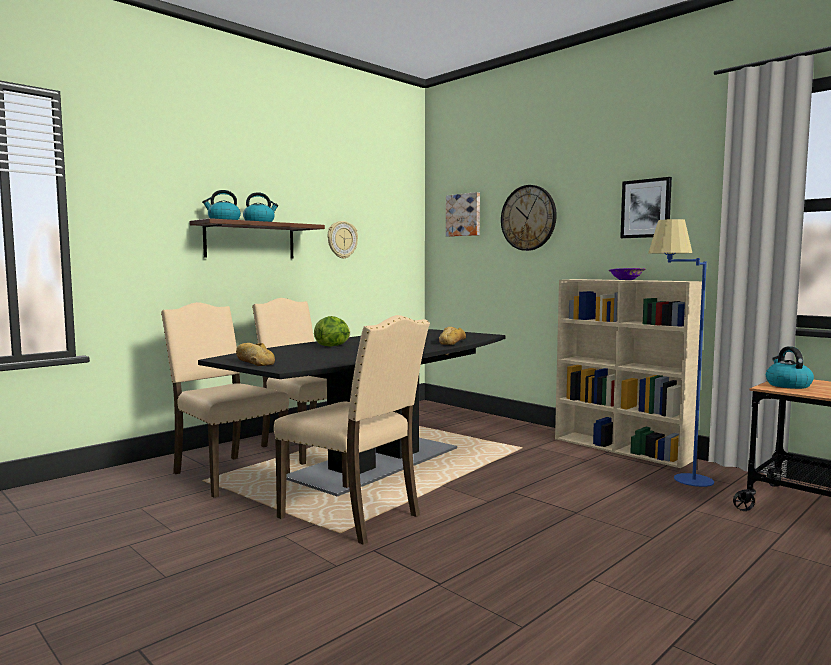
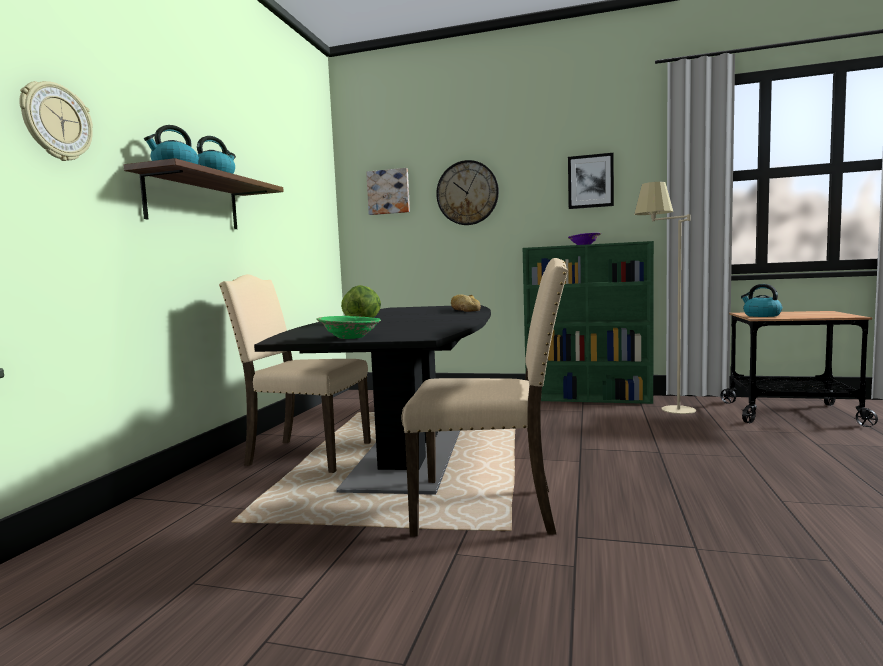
camera: 30 degrees left, 0 degrees up
(226, 474) = (253, 506): beige chair -> none
(255, 362) = (350, 337): bread -> green bowl
(342, 239) = (277, 211): wall clock -> wall clock (56, 122)
(622, 449) = (589, 398): beige bookcase -> green bookcase
(675, 478) = (665, 411): blue floor lamp -> beige floor lamp

